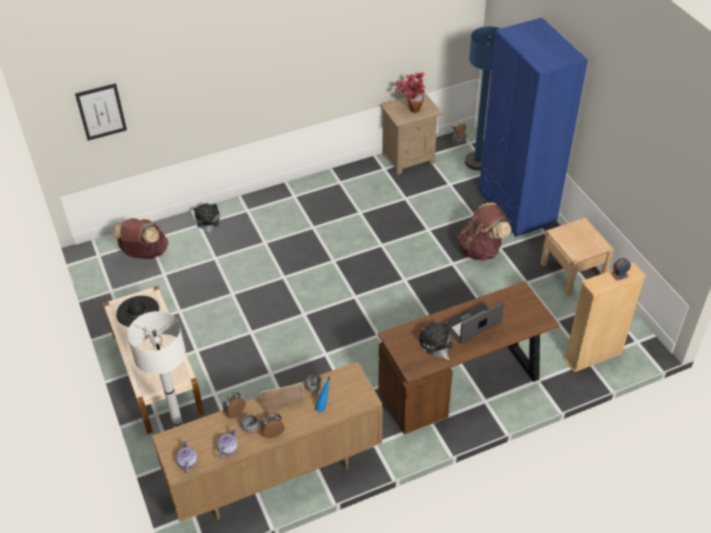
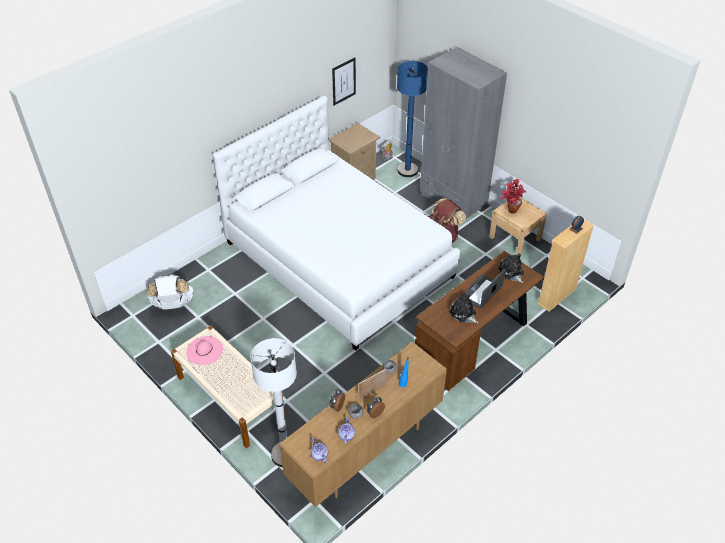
camera: 20 degrees left, 0 degrees up
(101, 112) = (124, 190): picture -> picture (344, 81)
(137, 311) = (204, 350): black hat -> pink hat
(144, 254) = (173, 304): brown backpack -> white backpack
(207, 221) = (214, 265): plush toy -> plush toy (511, 272)
(348, 247) = (339, 259): none -> white bed
(410, 109) = (354, 139): potted plant -> potted plant (509, 211)
(516, 209) = (453, 200): blue wardrobe -> grey wardrobe

